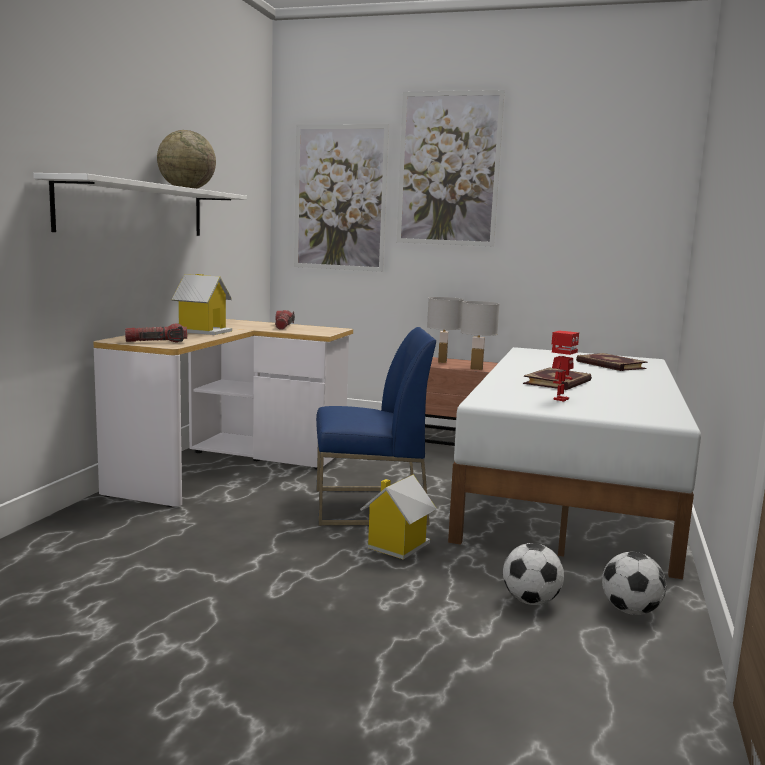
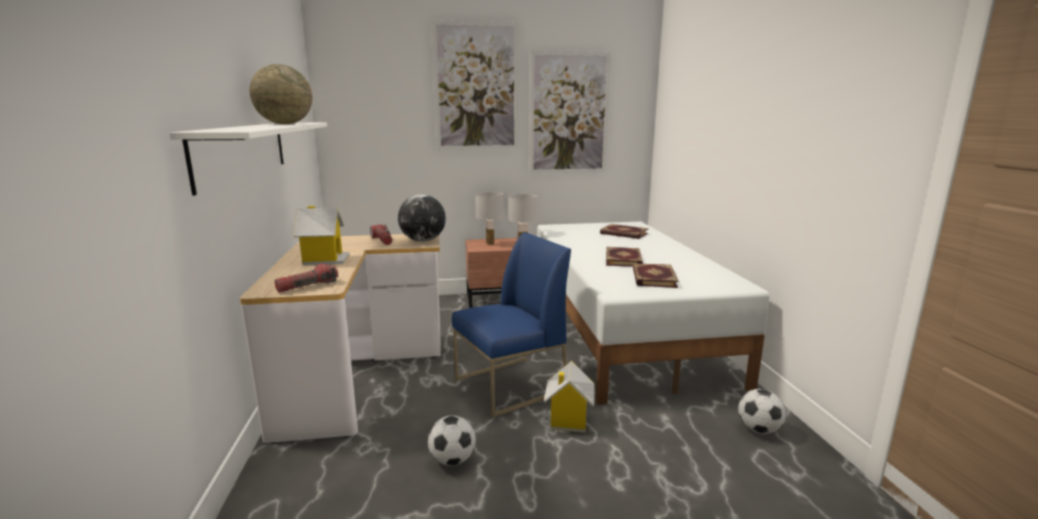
camera: 25 degrees left, 5 degrees up
(322, 331) = (423, 241): none -> globe
(340, 198) = (382, 113): picture -> picture (569, 113)
(530, 601) = (700, 443): football -> football (452, 460)
(560, 399) = (653, 278): toy robot -> book

